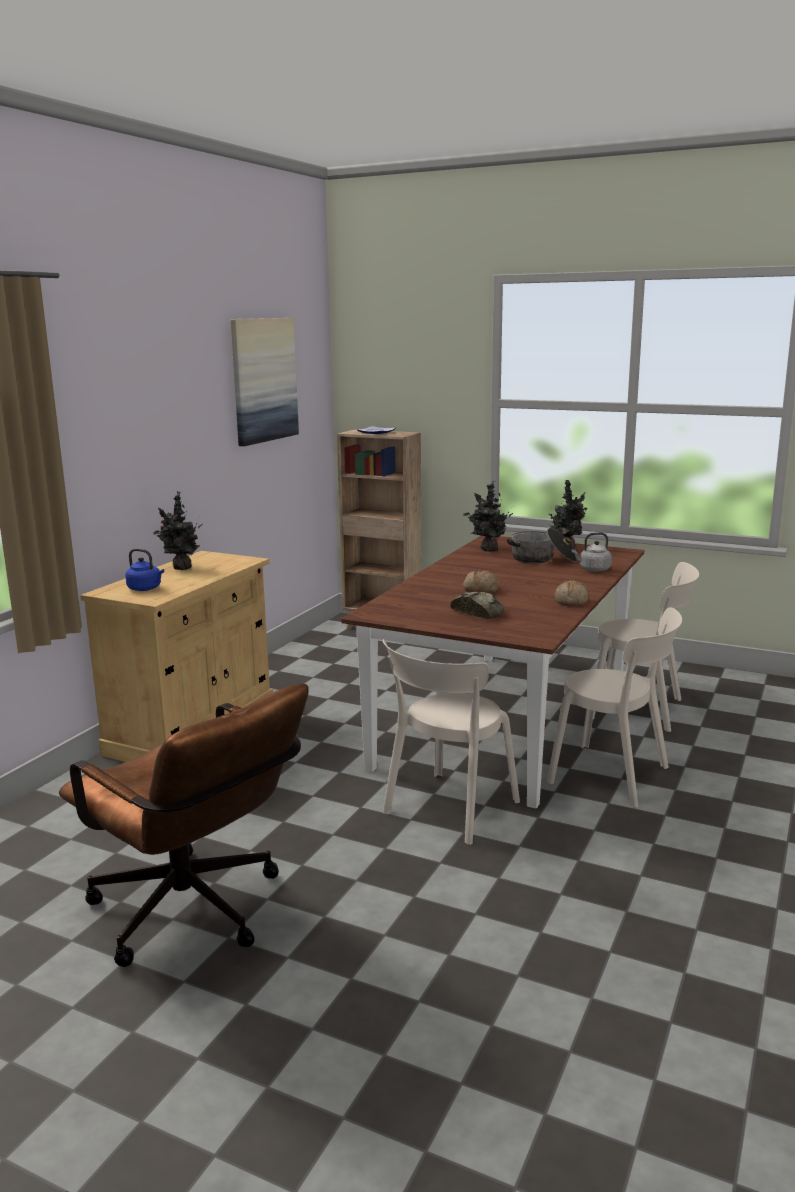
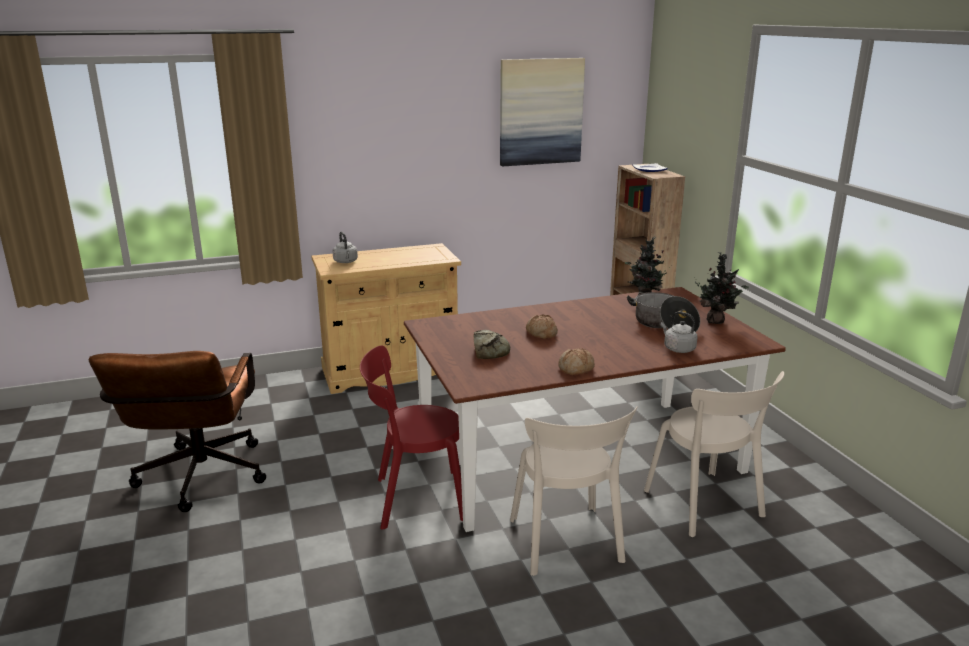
camera: 45 degrees right, 5 degrees up
(146, 589) = (346, 262): blue kettle -> grey kettle
(181, 568) = (398, 253): potted plant -> none
(448, 810) = (414, 499): beige chair -> red chair

